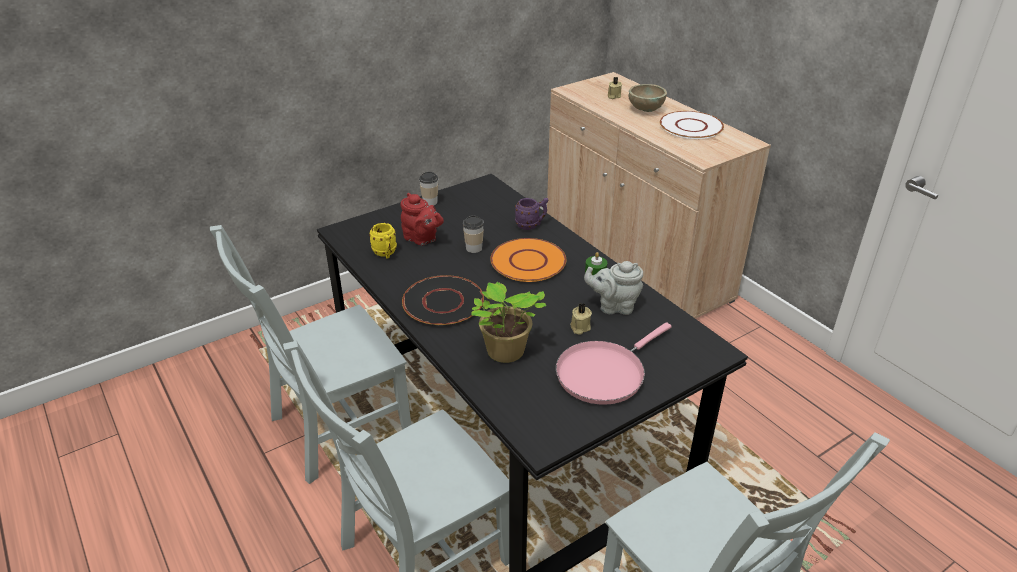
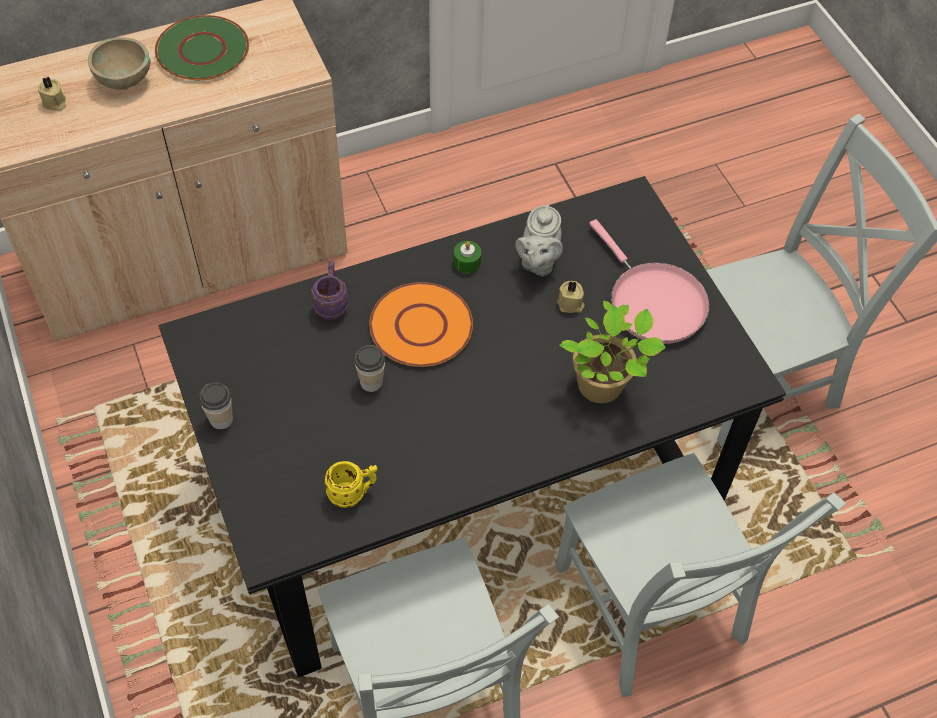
camera: 80 degrees left, 20 degrees up
(422, 239) = (327, 442): red teapot -> none
(443, 302) = (489, 435): black plate -> none
(691, 126) = (203, 50): white plate -> green plate

